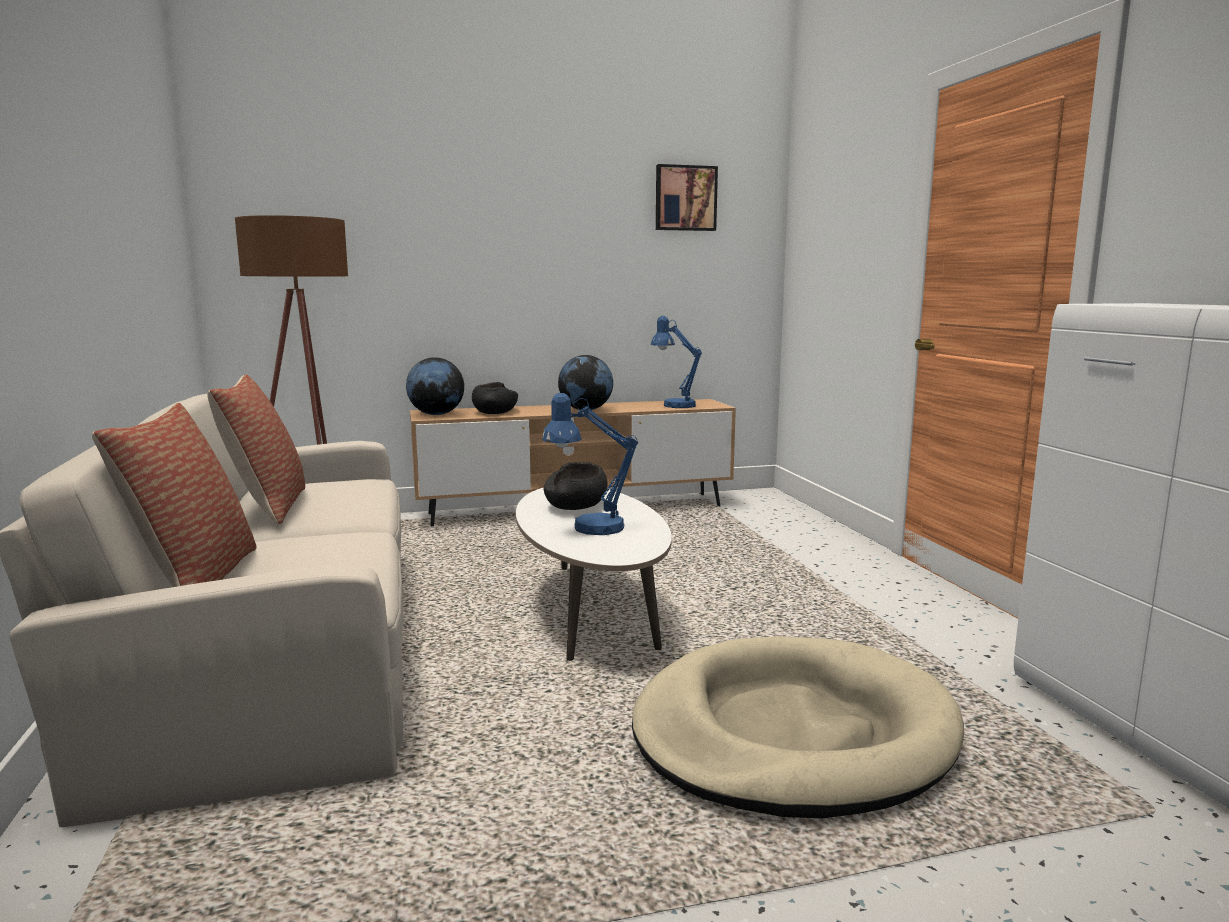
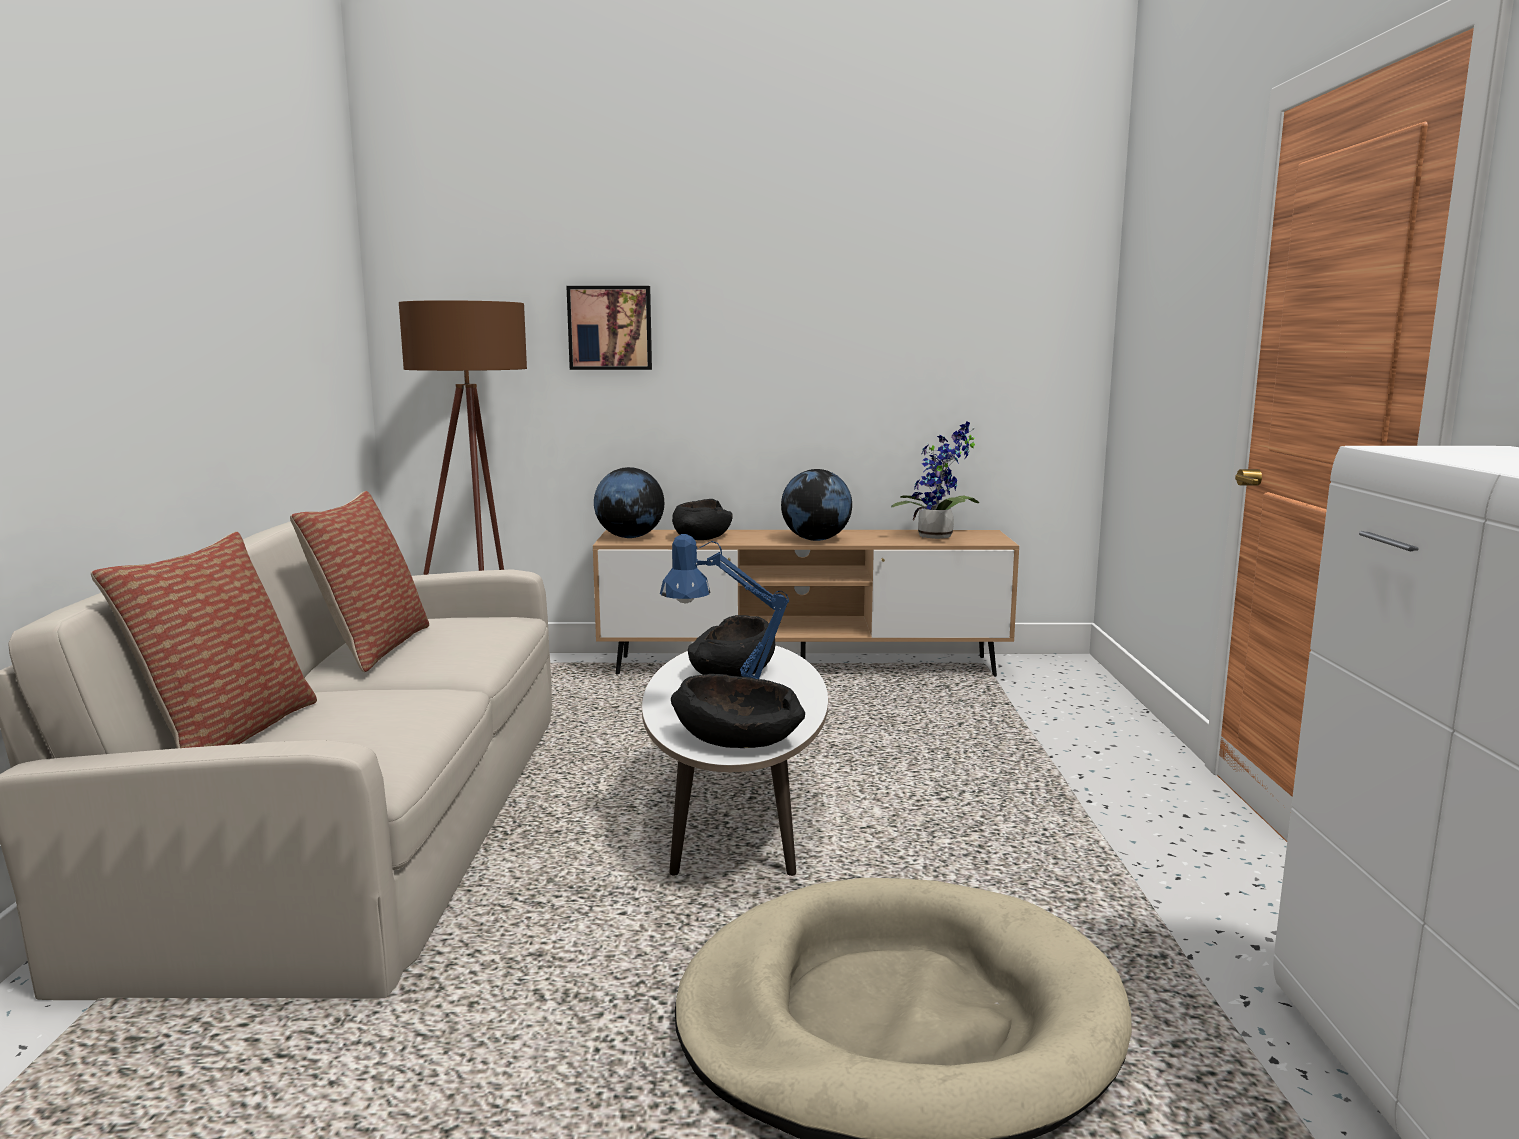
camera: 15 degrees right, 0 degrees up
(619, 548) = (737, 739): none -> black bowl
(674, 405) = (939, 537): blue table lamp -> potted plant
(685, 198) = (968, 262): picture -> picture (610, 328)

